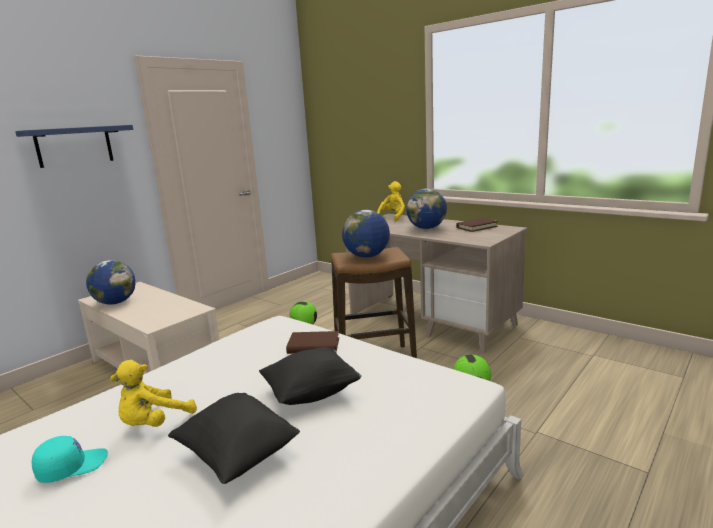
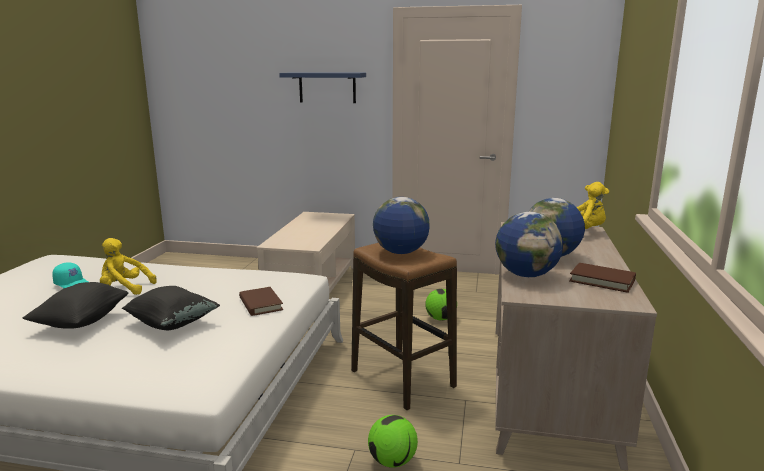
camera: 60 degrees right, 0 degrees up
(115, 303) = (305, 221): globe -> globe (526, 275)

